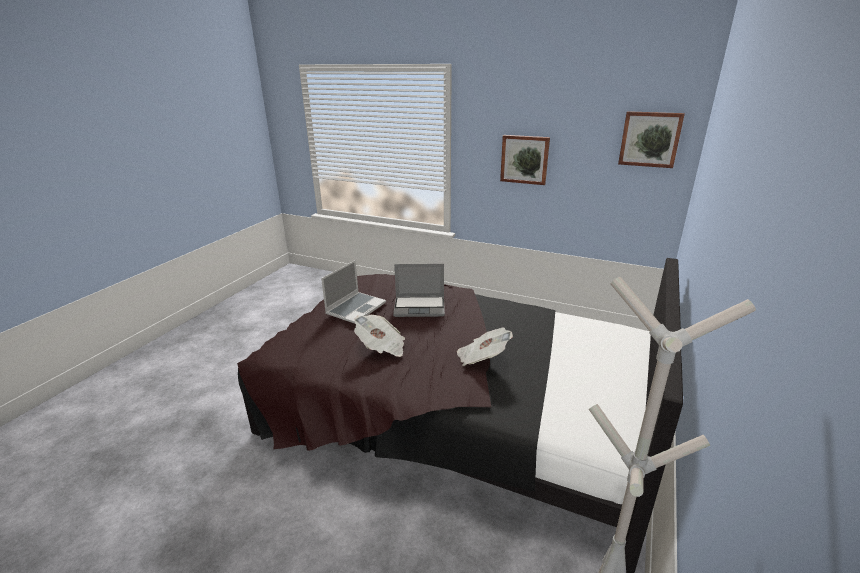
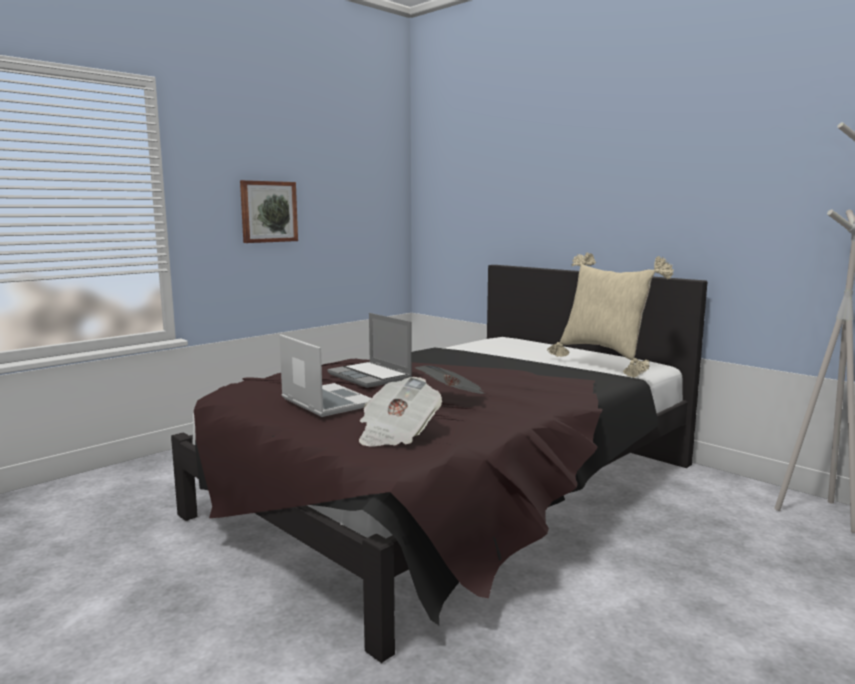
camera: 70 degrees left, 15 degrees down
(420, 307) = (371, 376): laptop -> laptop turned 120 degrees clockwise
(482, 358) = (511, 372): newspaper -> newspaper (396, 434)
(570, 410) = (605, 366): none -> beige pillow
(650, 139) = (377, 181): picture -> none

